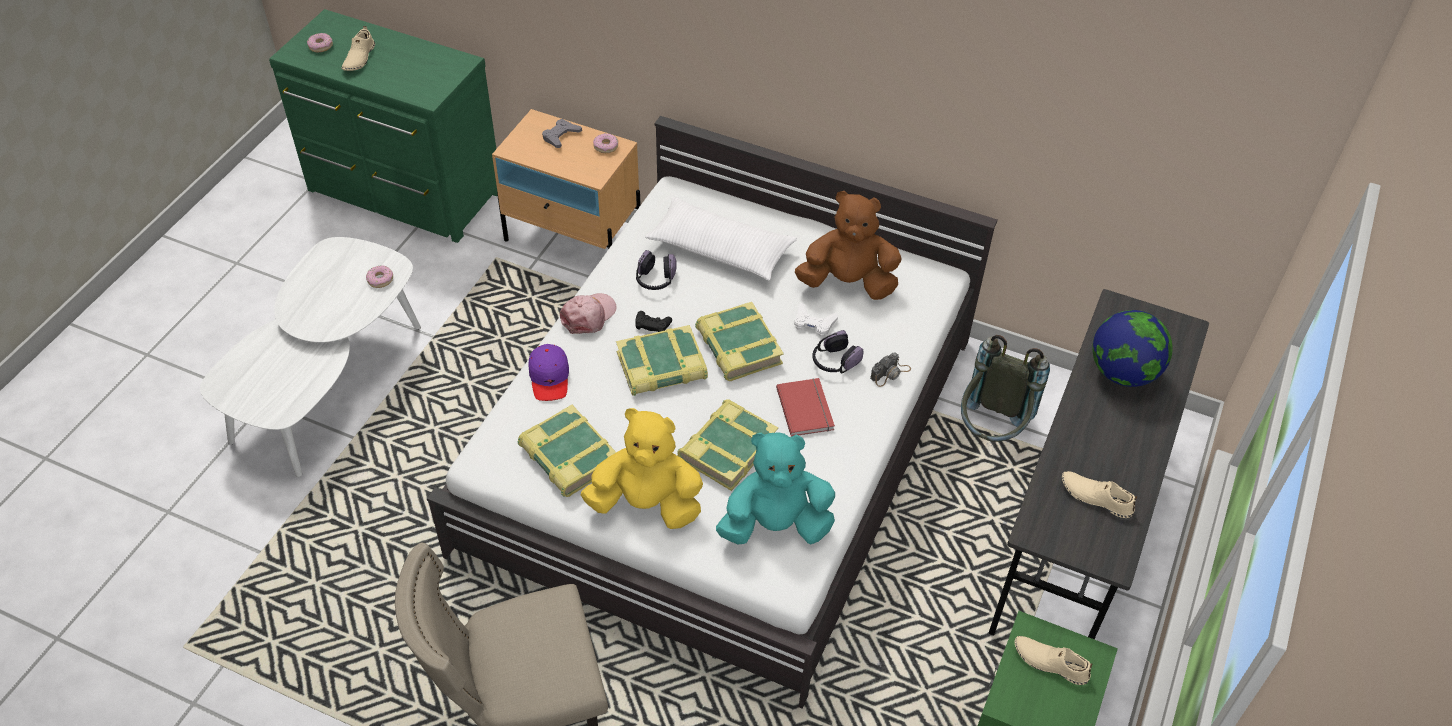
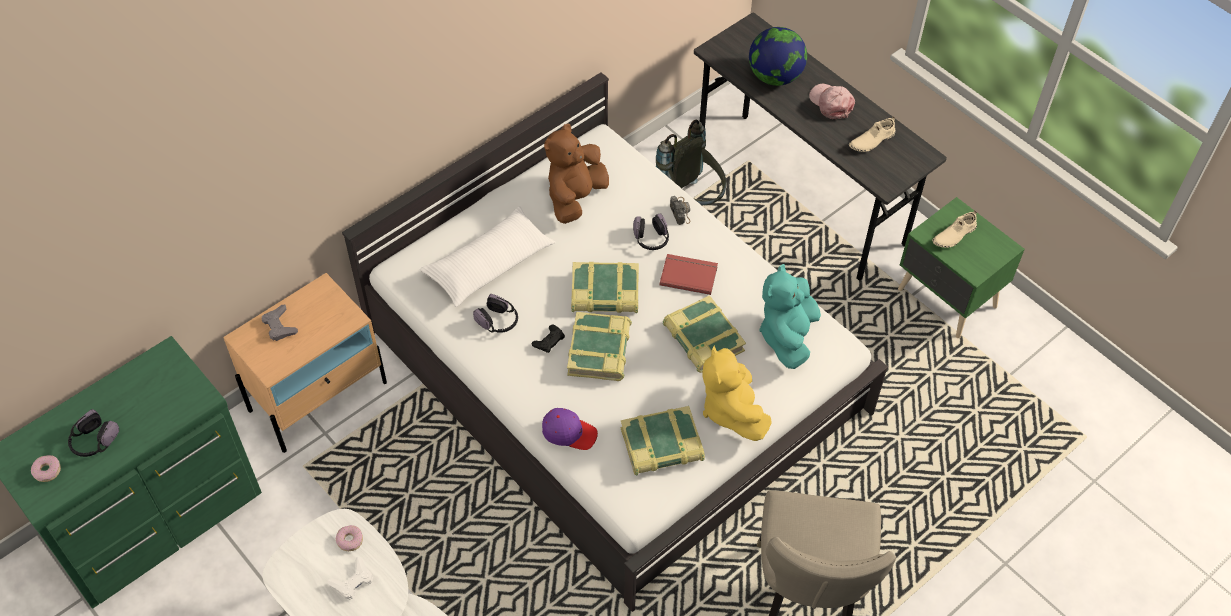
camera: 65 degrees left, 5 degrees up
(358, 58) = (94, 441): beige shoe -> headphones
(588, 316) = (513, 382): pink cap -> pink cap (831, 103)
(606, 146) = (317, 297): donut -> none
(647, 504) = (731, 409): yellow plush toy -> yellow plush toy turned 45 degrees counterclockwise
(813, 323) = (605, 236): white game controller -> white game controller (353, 581)

